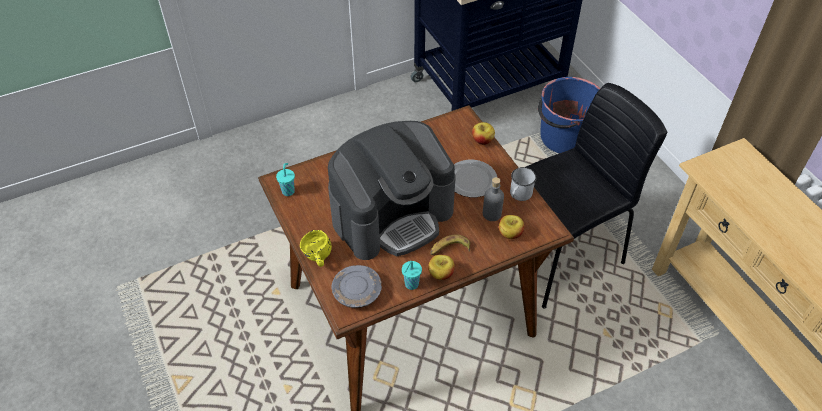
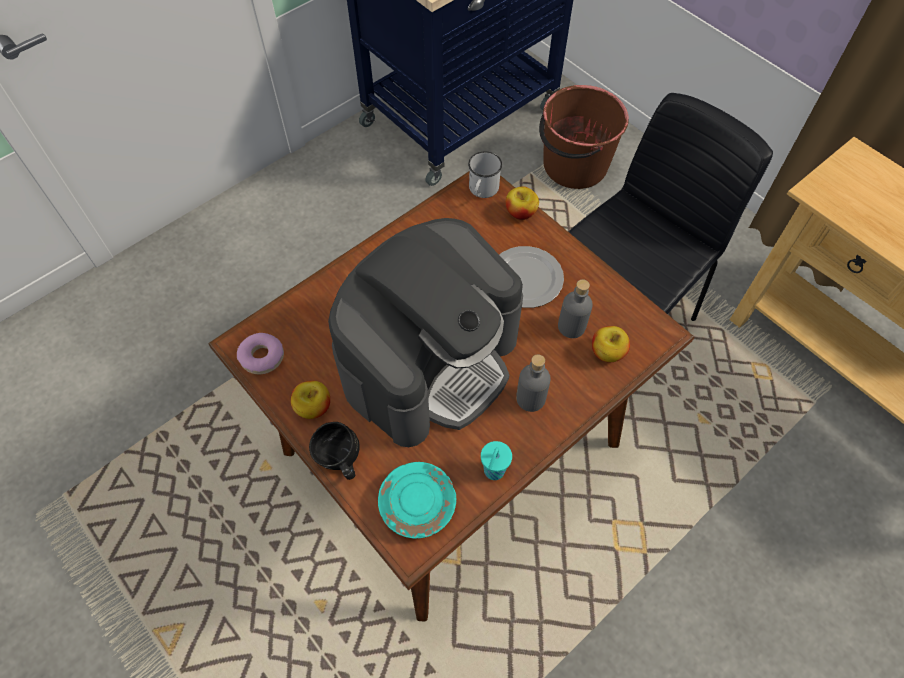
camera: 15 degrees left, 10 degrees up
(288, 191) = (262, 357): turquoise cup -> donut
(317, 258) = (339, 461): yellow mug -> black mug
(357, 292) = (418, 504): grey plate -> turquoise plate
(441, 274) = (531, 442): apple -> apple (313, 407)
(449, 249) = (530, 398): banana -> grey bottle
(519, 195) = (599, 288): white mug -> white mug (482, 190)
(564, 137) = (574, 166): blue bucket -> brown bucket

